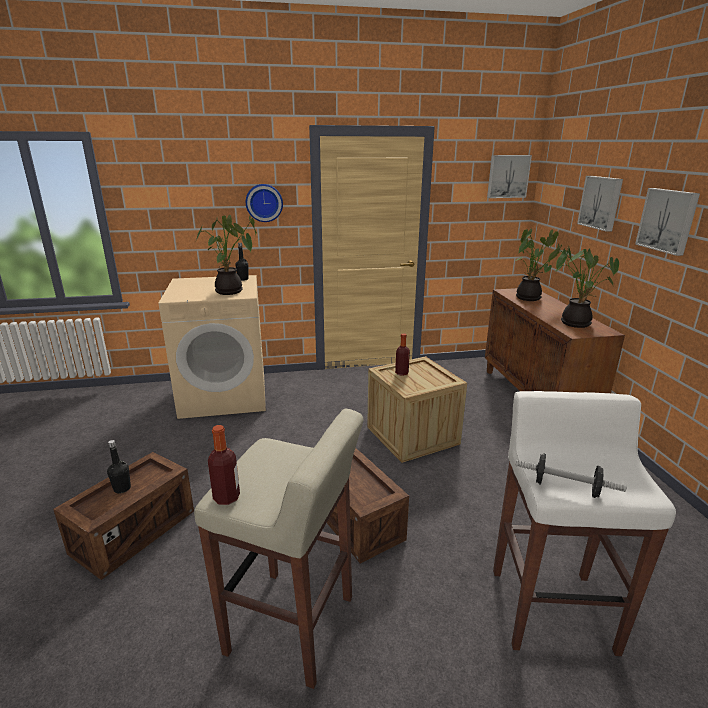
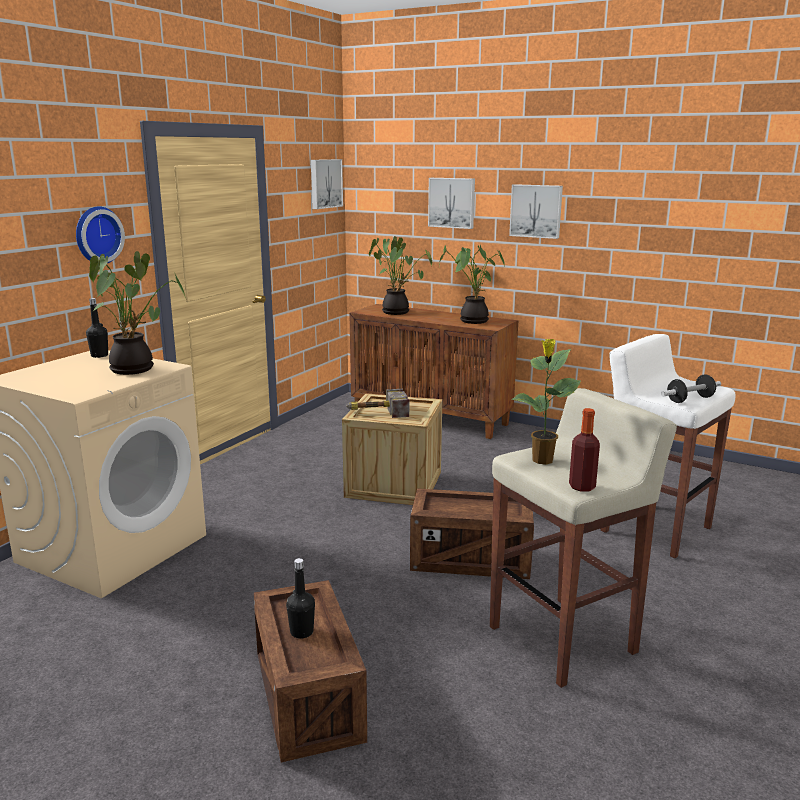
camera: 50 degrees left, 5 degrees down
(269, 459) = (542, 461): none -> potted plant
(401, 373) = (376, 412): bottle -> hammer

